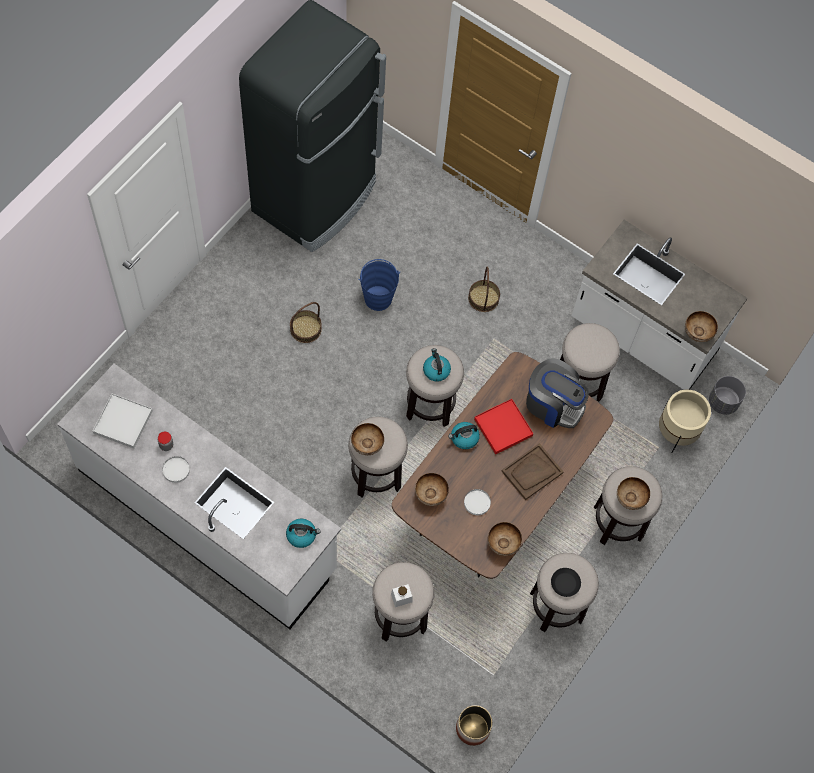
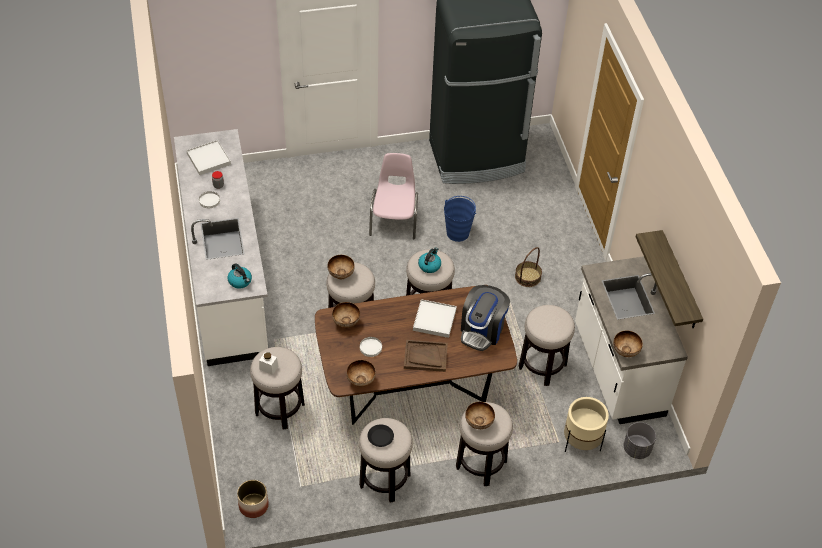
camera: 45 degrees right, 15 degrees down
(305, 329) = (394, 219): basket -> pink chair
(464, 438) = (402, 308): kettle -> none
(503, 427) = (434, 320): red tray -> white tray
(553, 404) = (482, 330): coffee machine -> coffee machine turned 45 degrees clockwise
(708, 235) = (679, 282): none -> shelf

